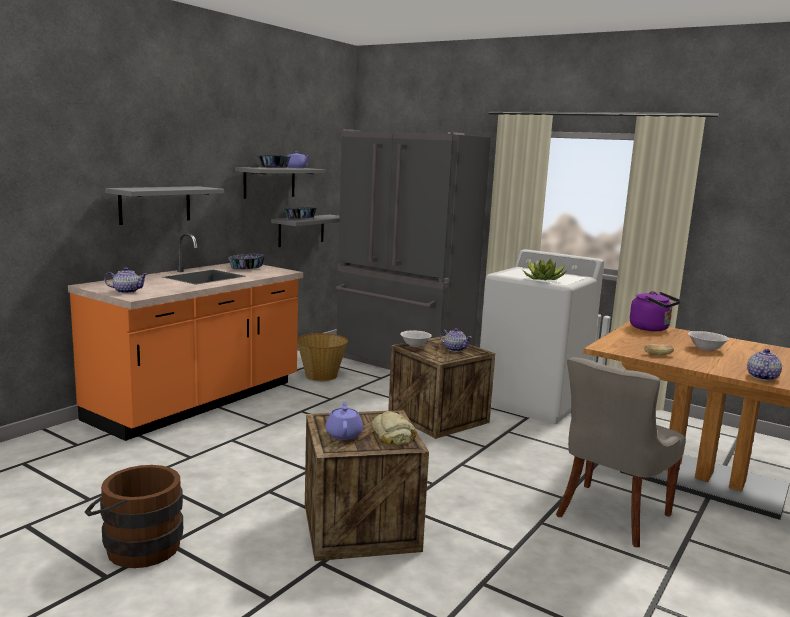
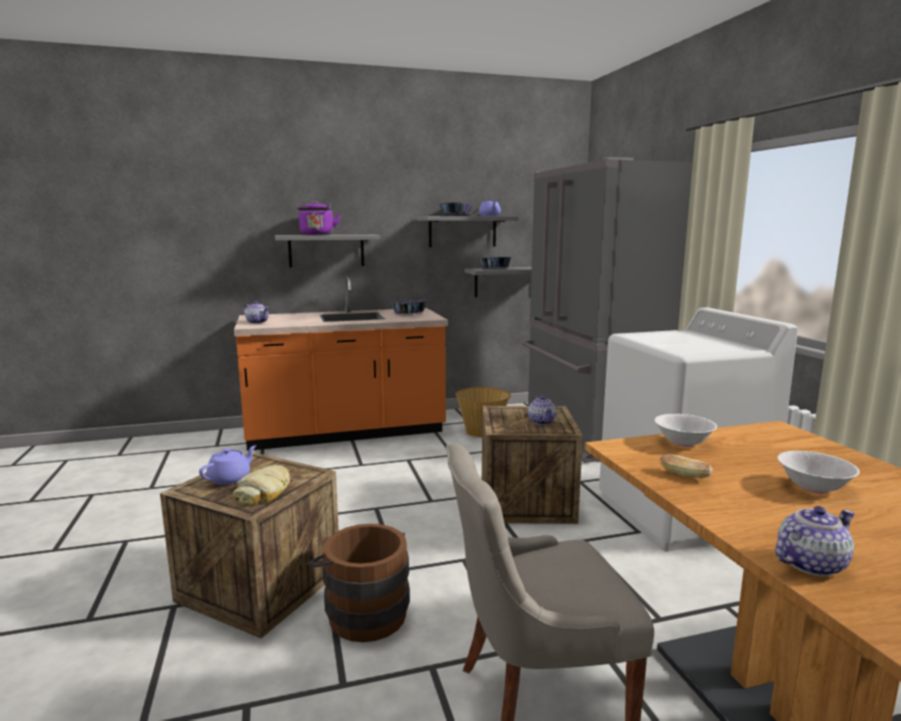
camera: 40 degrees right, 0 degrees up
(137, 546) = (107, 534): brown bucket -> brown bucket (363, 612)
(415, 345) = (506, 410): white bowl -> white bowl (682, 443)
(543, 279) = (671, 345): potted plant -> none
(651, 328) = (786, 438): purple kettle -> purple kettle (317, 234)

